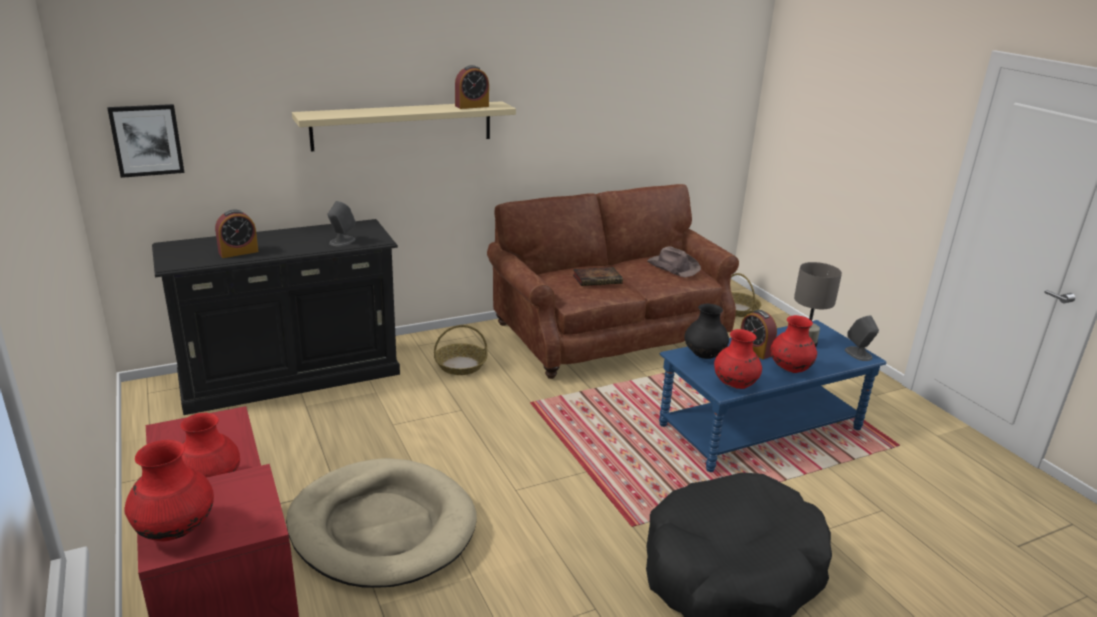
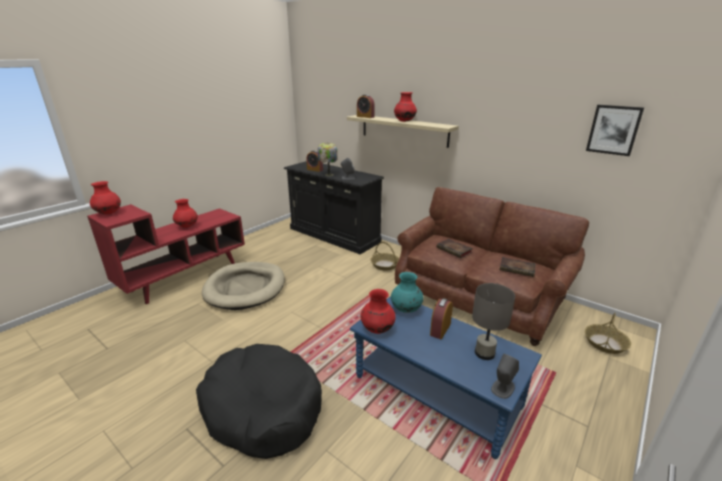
camera: 65 degrees right, 0 degrees up
(147, 140) = (313, 118): picture -> picture (613, 130)
(293, 249) = (328, 174): none -> table lamp
(472, 106) = (431, 124): alarm clock -> alarm clock (365, 117)
(673, 267) = (518, 269): brown hat -> book
(704, 356) = (406, 309): black vase -> turquoise vase
(789, 369) = (428, 351): red vase -> red vase (404, 121)

